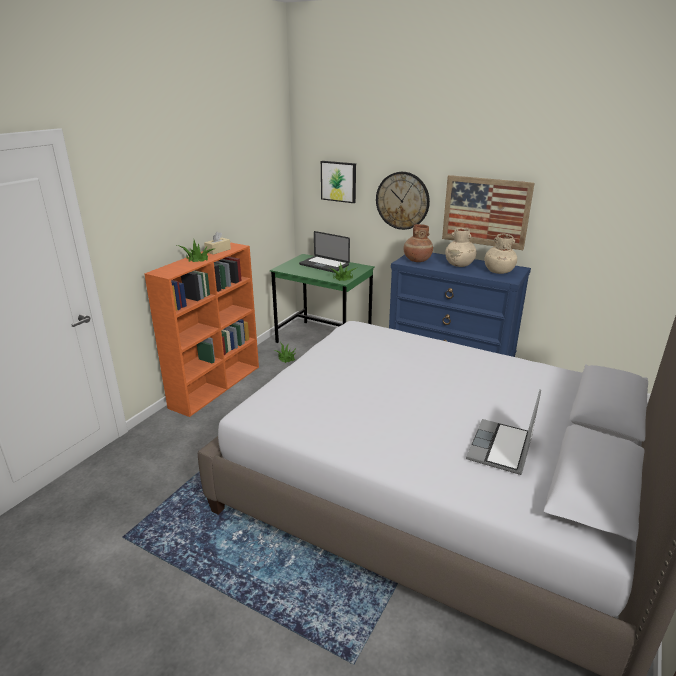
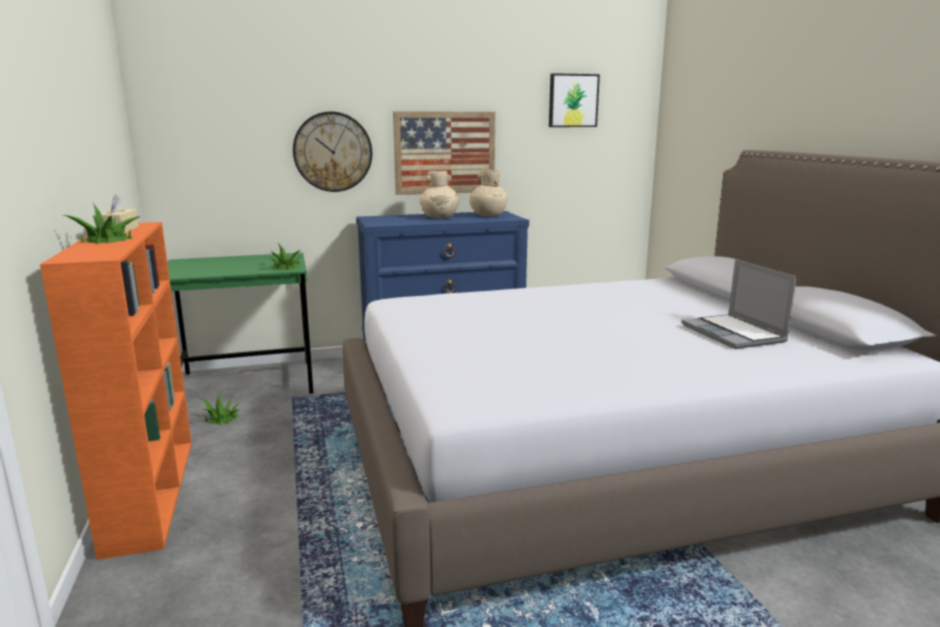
camera: 45 degrees left, 10 degrees down
(324, 265) = (231, 262): laptop -> none
(339, 181) = (224, 135): picture -> picture (573, 100)
(417, 260) = (387, 221): brown vase -> none

